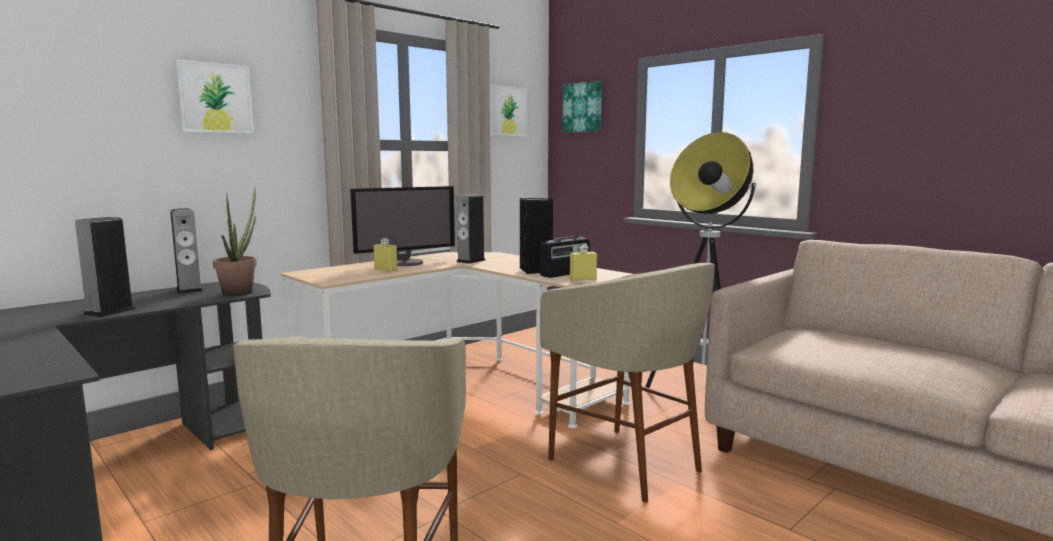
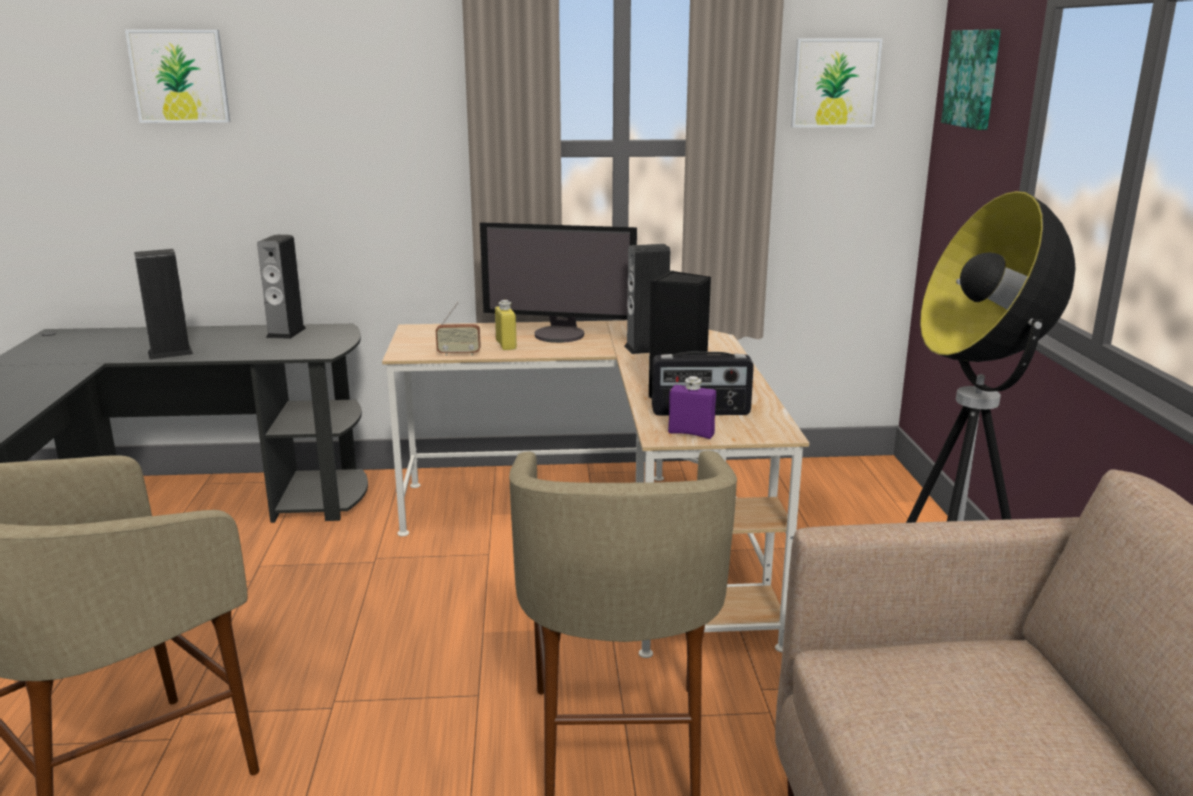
camera: 40 degrees right, 10 degrees up
(215, 98) = (336, 92): picture -> picture (179, 76)
(241, 291) = (316, 348): potted plant -> none
(367, 276) = (459, 354): none -> radio
(583, 280) = (691, 433): yellow bottle -> purple bottle

